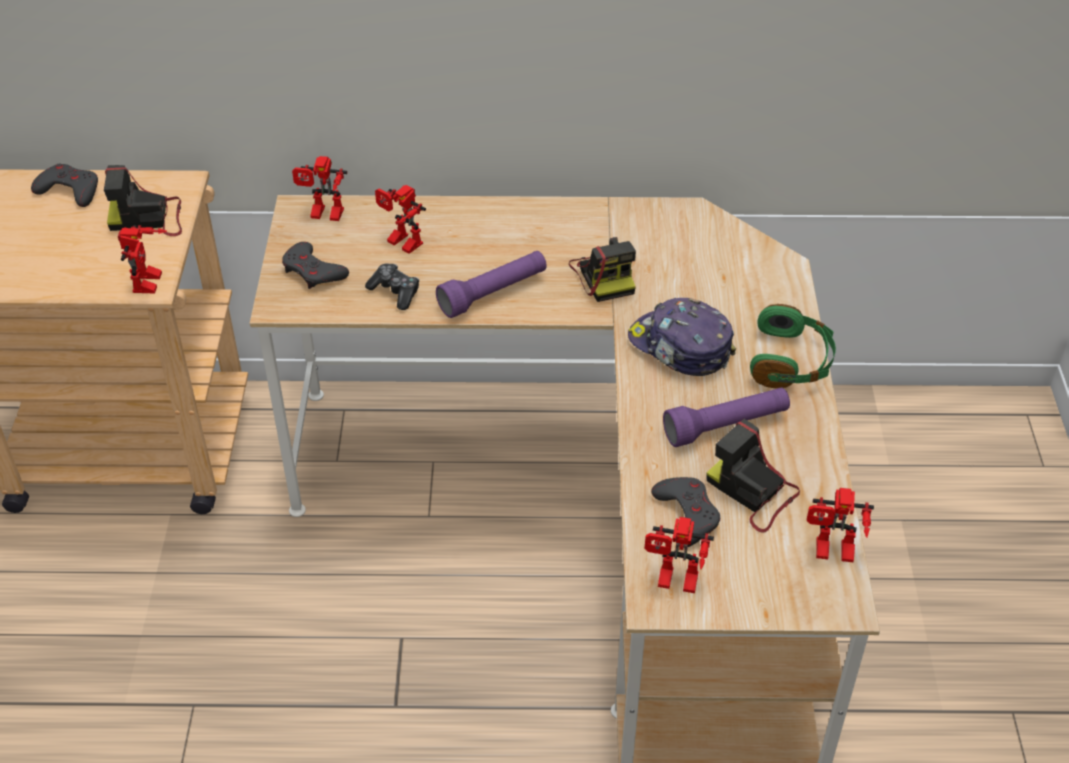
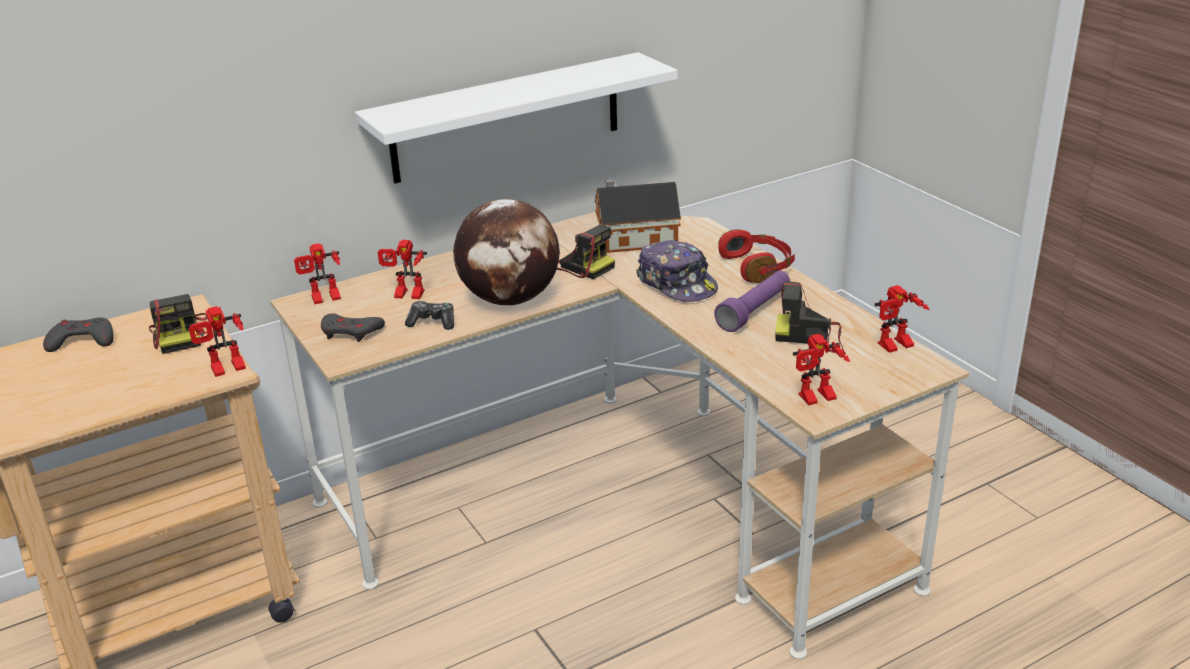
camera: 30 degrees left, 15 degrees down
(149, 218) = (180, 334): camera -> camera turned 75 degrees counterclockwise
(151, 284) = (226, 370): toy robot -> toy robot turned 90 degrees clockwise
(493, 293) = (511, 299): purple flashlight -> globe
(588, 69) = (507, 118): none -> white shelf
(680, 347) = (677, 284): cap -> cap turned 135 degrees counterclockwise
(686, 514) = (783, 362): grey game controller -> none
(694, 259) = (634, 239): none -> toy house
(791, 362) = (758, 267): green headphones -> red headphones

